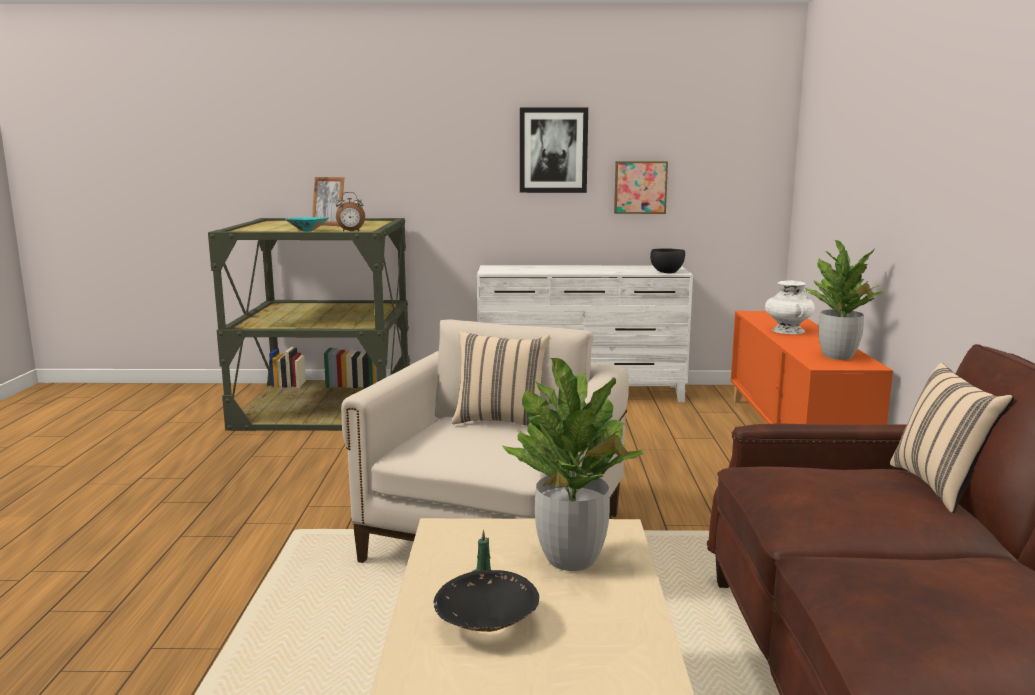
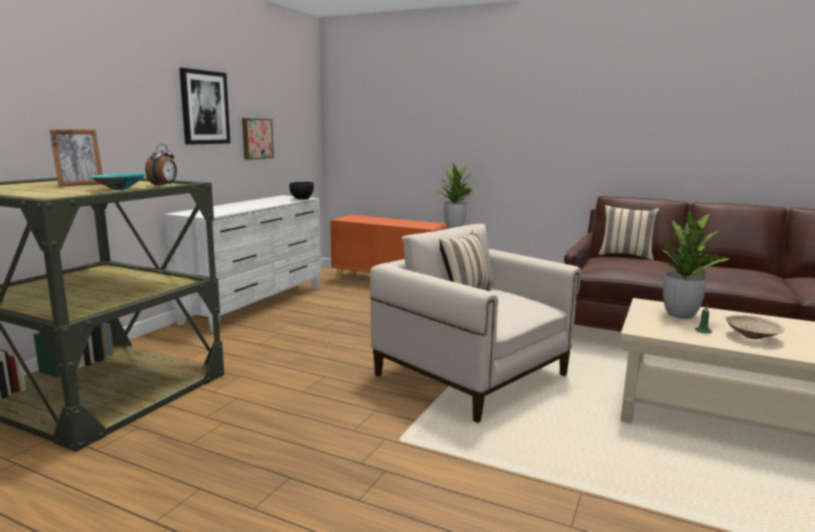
camera: 65 degrees left, 0 degrees up
(485, 624) = (752, 337): black bowl -> beige bowl
(788, 331) = (393, 222): white vase -> none

